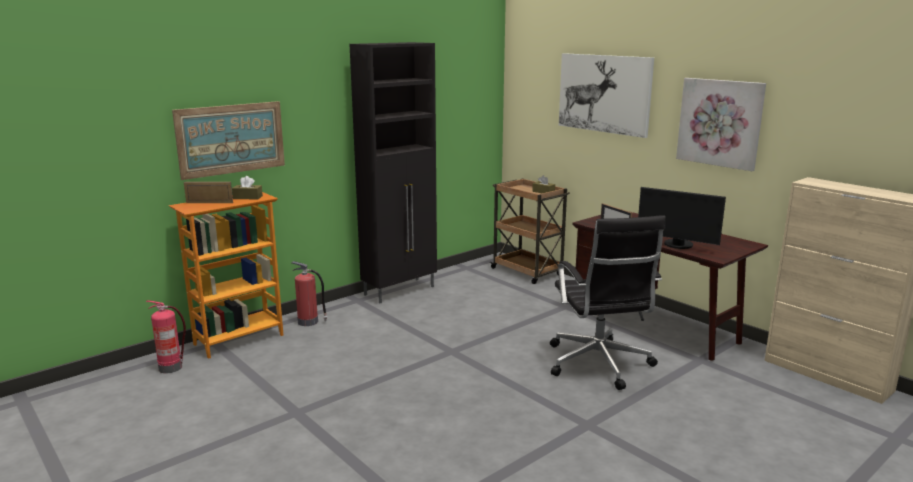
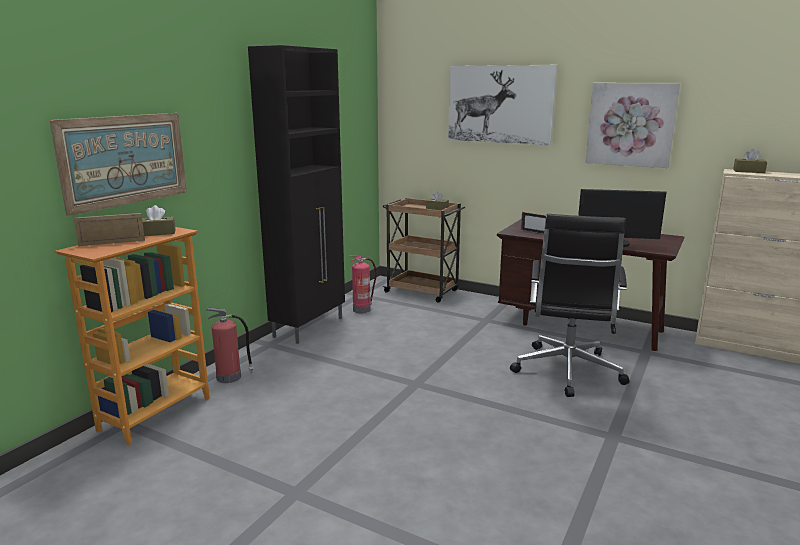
camera: 20 degrees left, 0 degrees up
(172, 367) = (84, 467): fire extinguisher -> fire extinguisher (362, 309)
(599, 364) = (567, 372): black office chair -> black office chair turned 45 degrees clockwise
(827, 182) = (748, 171): none -> brown tissue box

